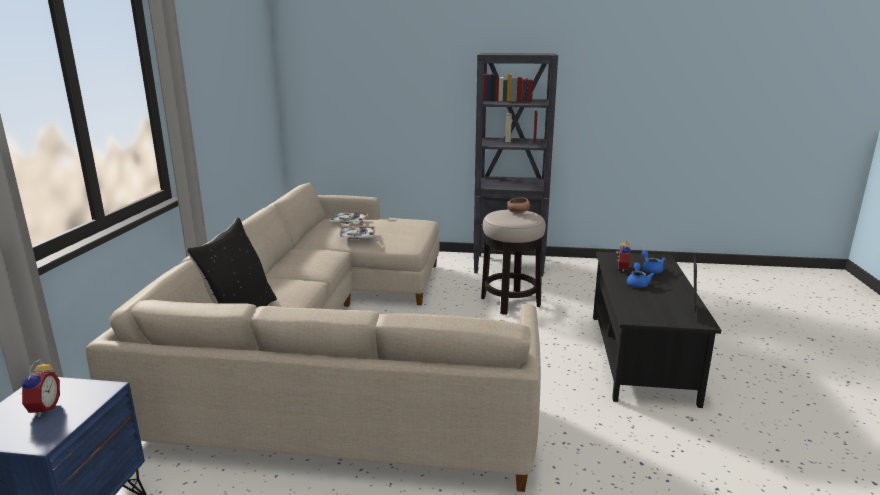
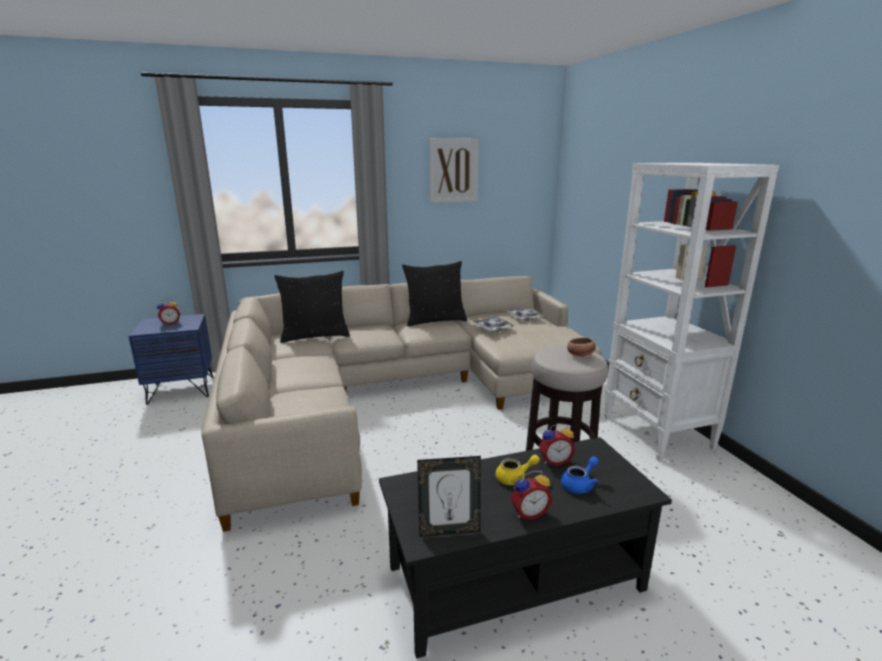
camera: 65 degrees right, 0 degrees up
(219, 71) = (453, 170): none -> picture
(291, 254) = (435, 320): none -> black pillow
(510, 265) = (657, 433): black bookcase -> white bookcase
(637, 283) = (515, 478): blue teapot -> yellow teapot
(677, 288) = (528, 512): none -> alarm clock

